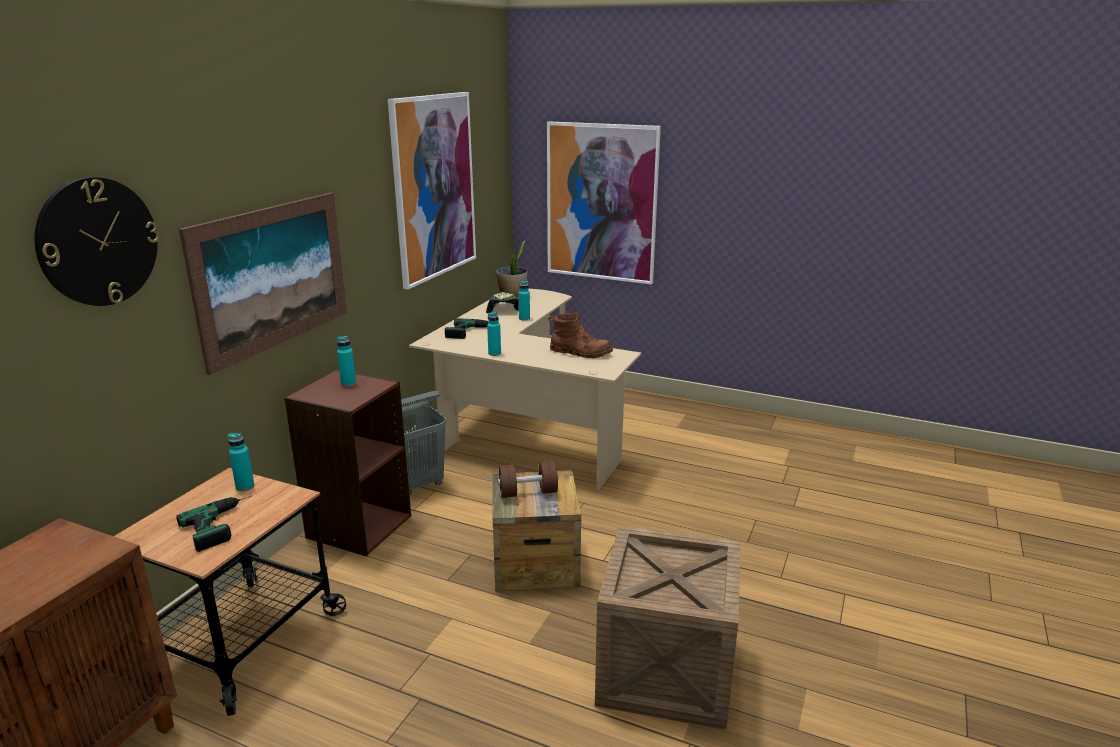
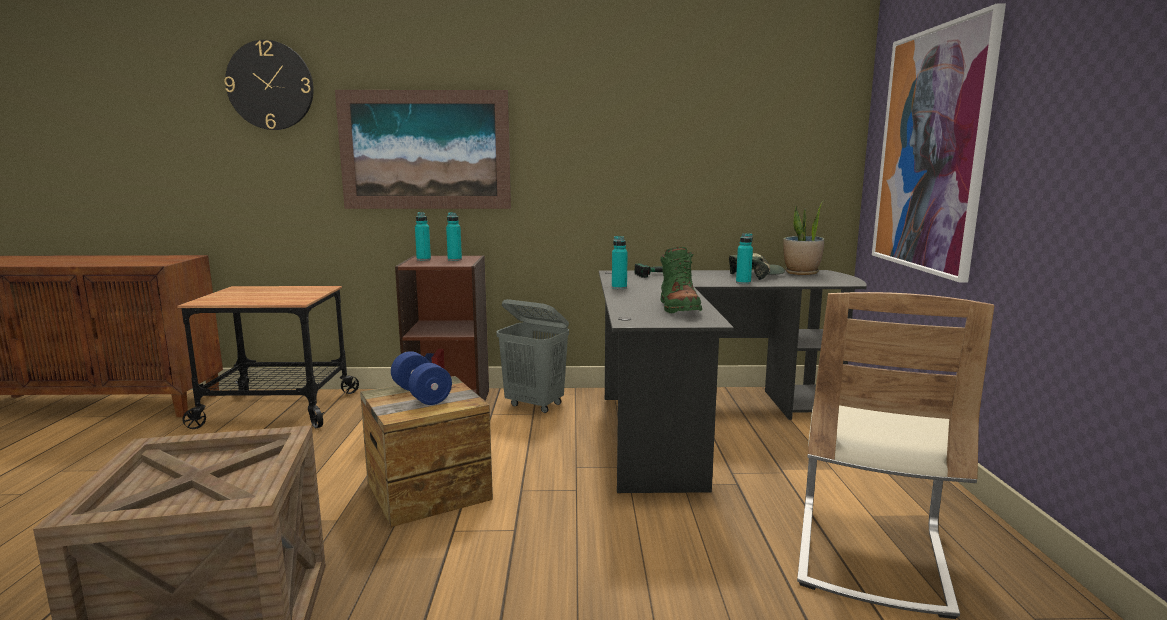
camera: 65 degrees right, 10 degrees down
(224, 524) = (252, 297): power drill -> none
(245, 487) = (310, 292): turquoise bottle -> turquoise bottle (423, 259)
(434, 187) = (680, 112): picture -> none
(521, 430) = (702, 420): beige desk -> black desk
(528, 492) = (421, 395): brown dumbbell -> blue dumbbell
(580, 352) = (678, 308): brown boot -> green boot
(710, 442) = (870, 556): none -> beige chair

